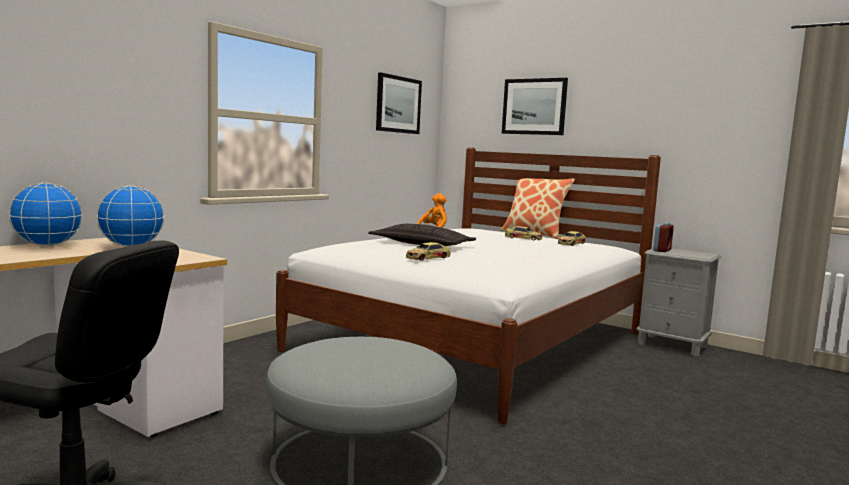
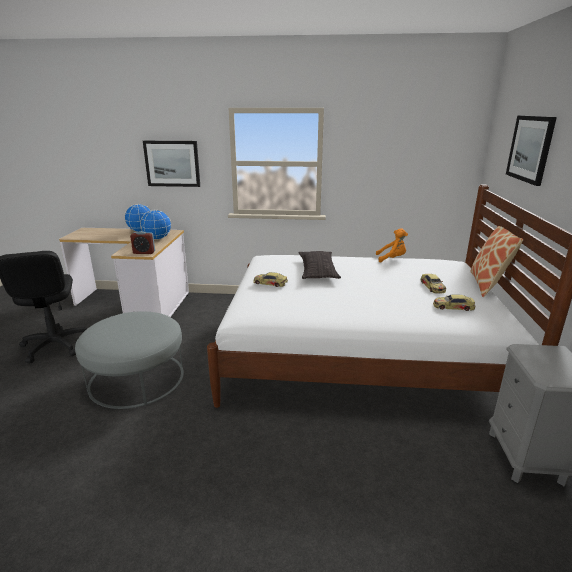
camera: 60 degrees right, 15 degrees up
(398, 104) = (416, 143): picture -> picture (172, 163)
(662, 250) = (536, 351): alarm clock -> alarm clock (144, 252)

